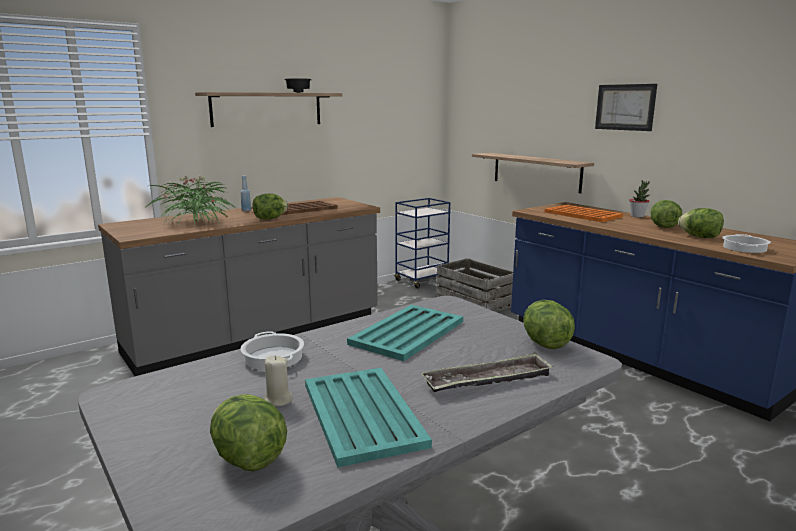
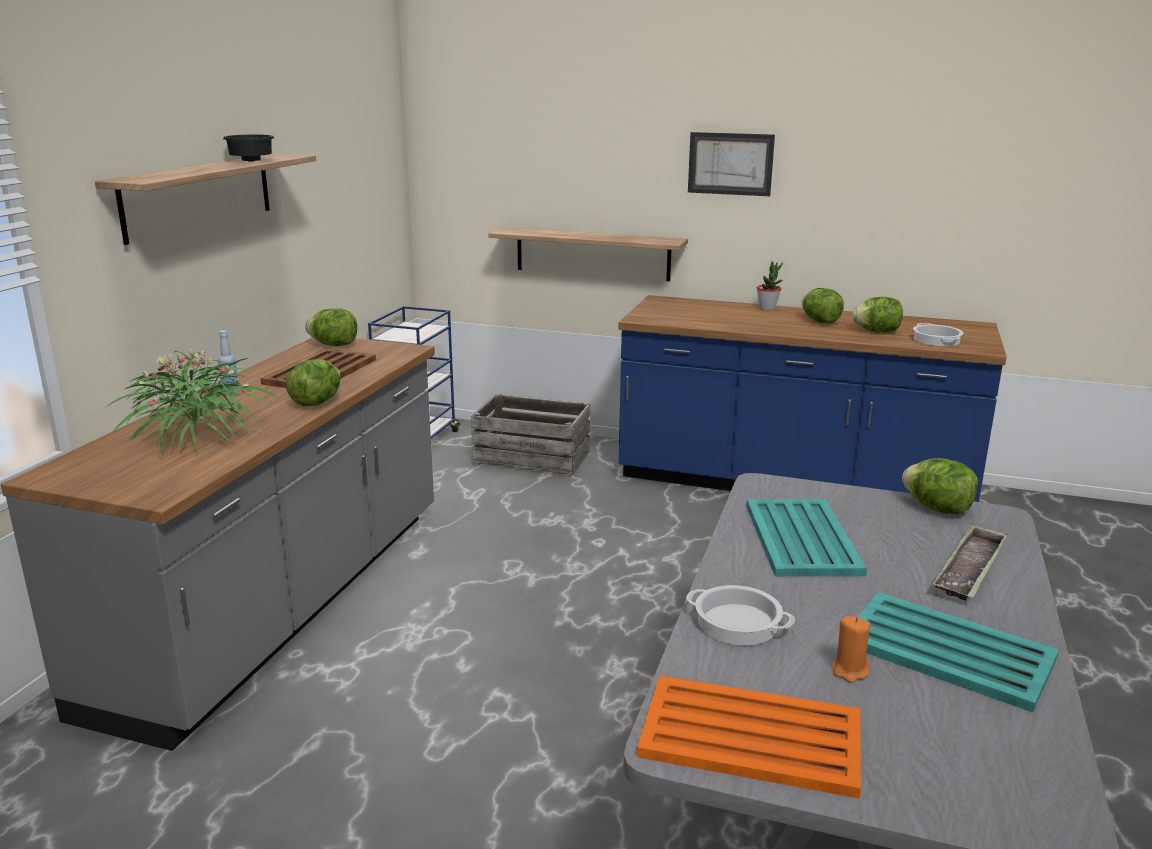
camera: 35 degrees left, 5 degrees up
(248, 458) = (955, 743): lettuce -> lettuce (334, 345)
(277, 400) = (849, 671): beige candle -> orange candle
(582, 214) = (708, 315): orange tray -> orange tray (748, 736)

